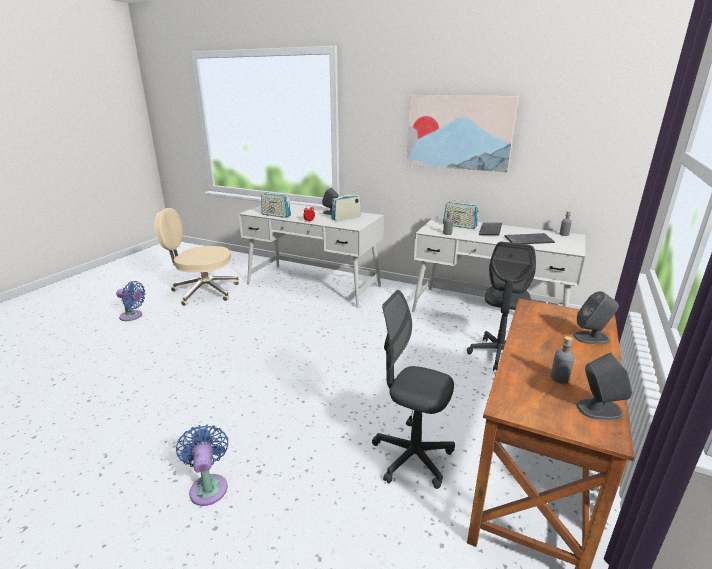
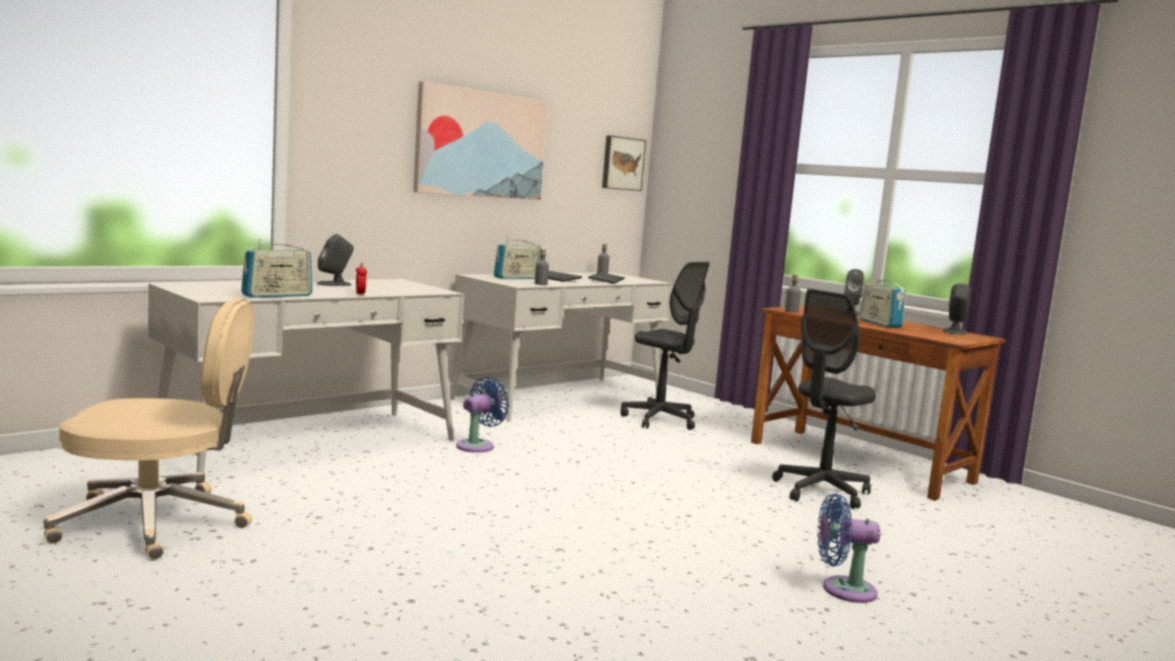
camera: 70 degrees left, 15 degrees down
(133, 316) = (166, 610): blue fan -> blue fan (478, 446)
(204, 291) = (157, 523): beige office chair -> beige office chair turned 120 degrees counterclockwise
(346, 218) = (384, 286): radio -> radio (879, 323)
(559, 378) = (913, 328): grey bottle -> grey bottle (791, 311)
(614, 142) = (622, 163): none -> picture

